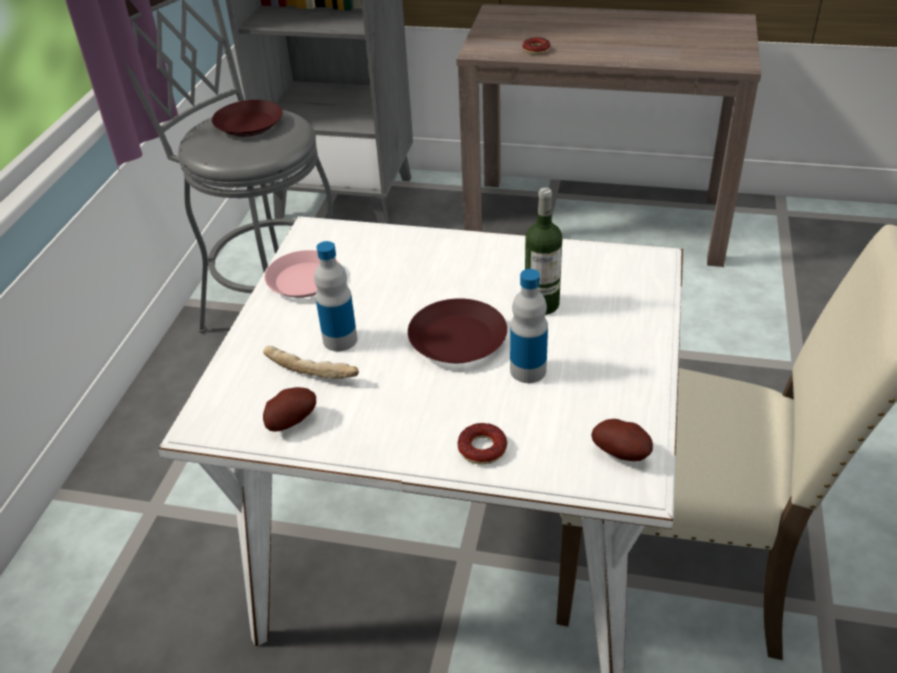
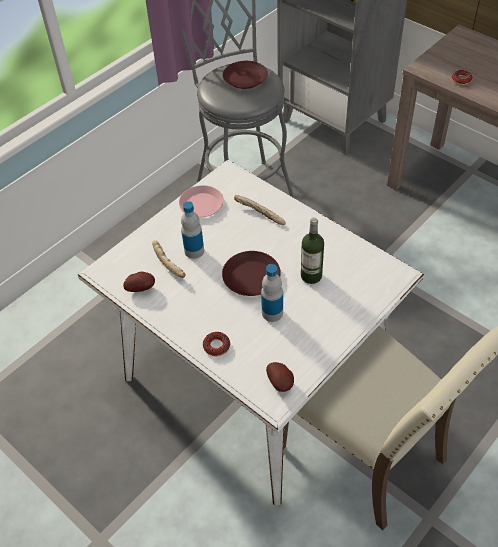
camera: 30 degrees right, 10 degrees up
(402, 261) = (259, 214): none -> bread

